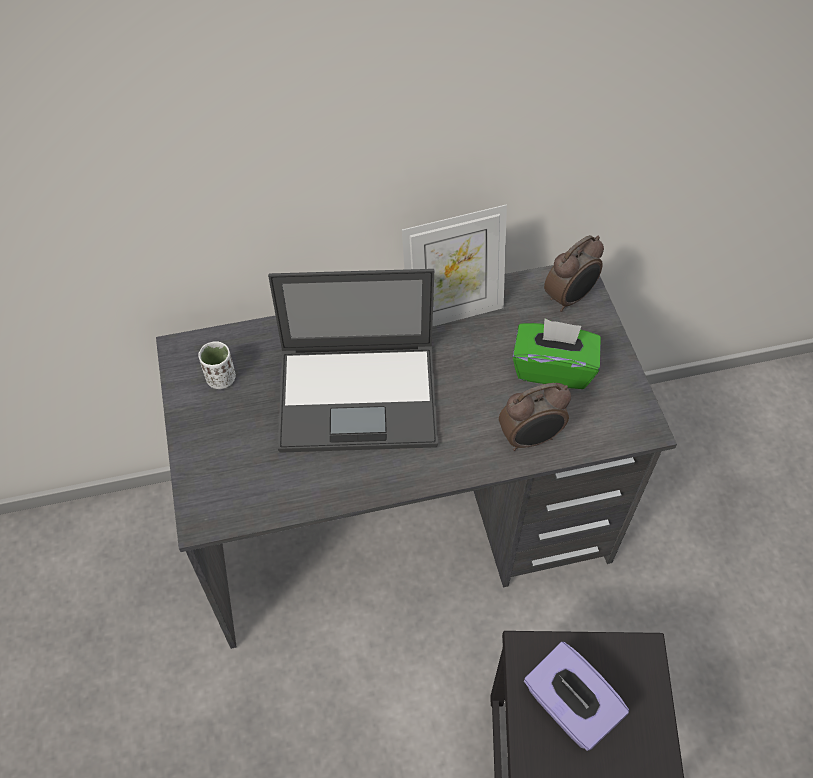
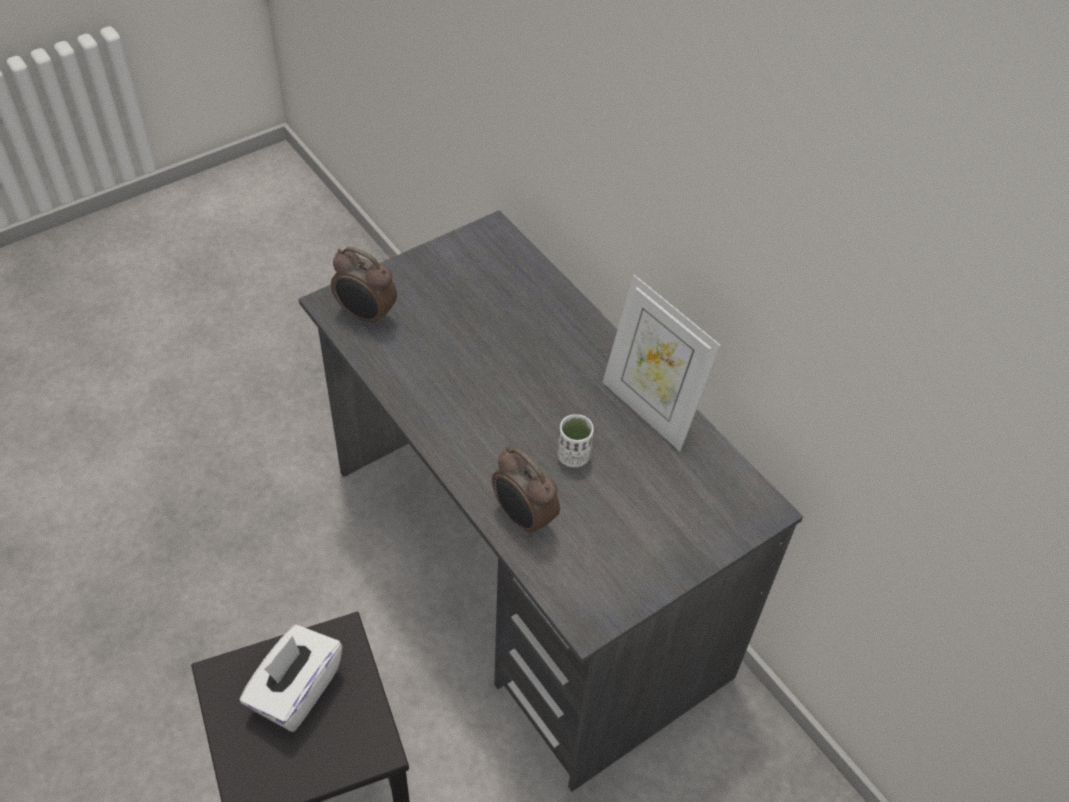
camera: 65 degrees right, 5 degrees down
(221, 378) = (476, 266): white cup -> white cup (573, 456)
(360, 396) = (506, 368): laptop -> none
(552, 368) = (623, 516): green tissue box -> none
(569, 706) = (296, 690): purple tissue box -> white tissue box
(570, 298) = (729, 508): alarm clock -> alarm clock (366, 316)

